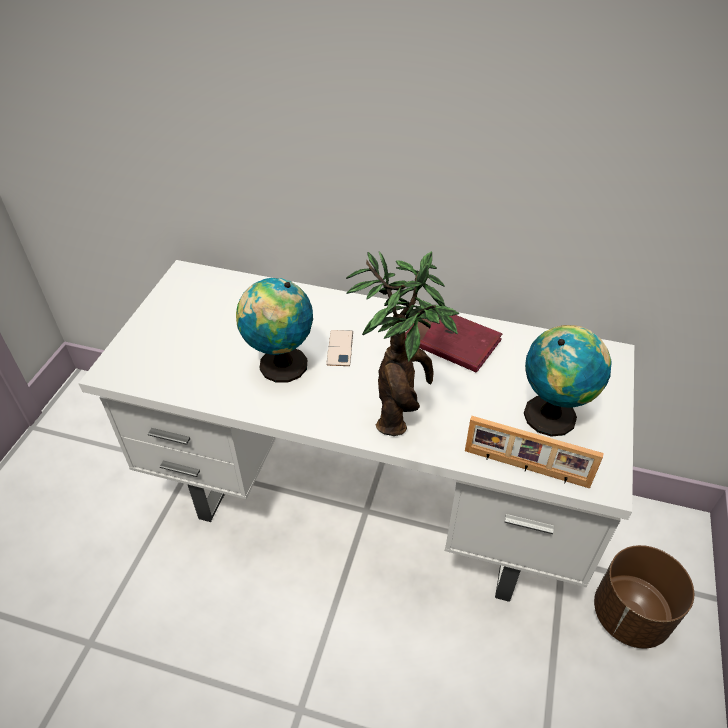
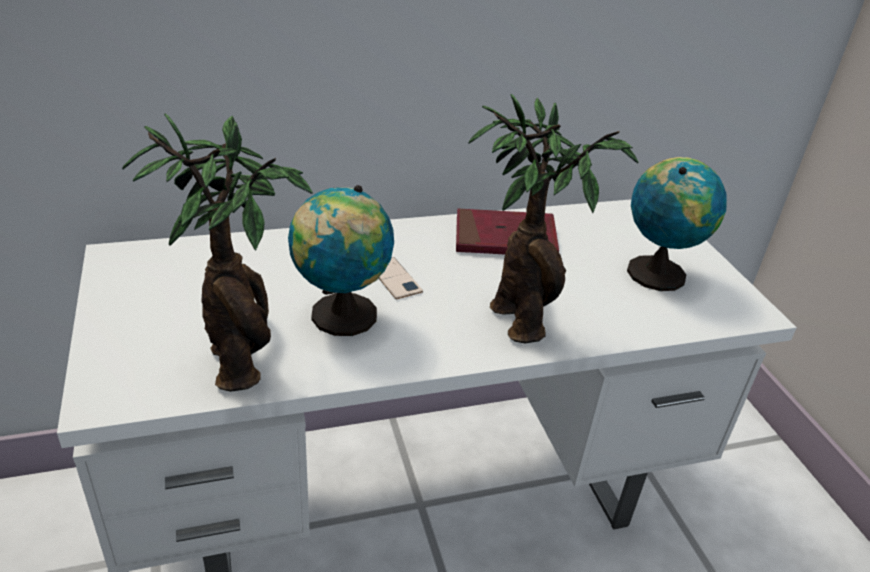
camera: 35 degrees left, 10 degrees down
(200, 373) = (241, 358): none -> potted plant
(525, 468) = (683, 325): picture frame -> none
(629, 615) = (731, 485): brown planter -> none

